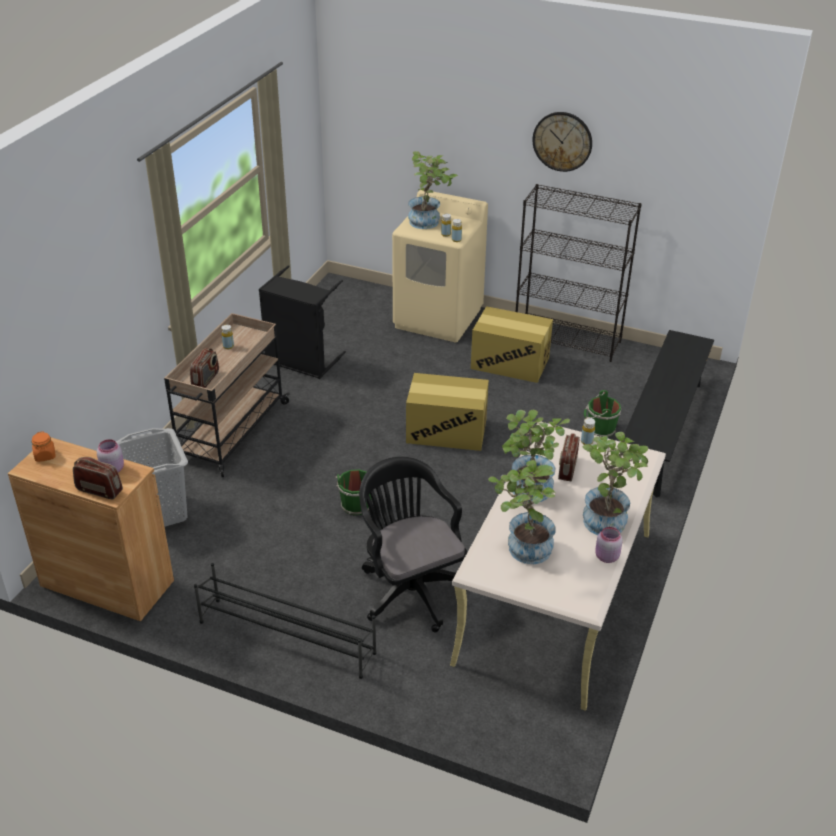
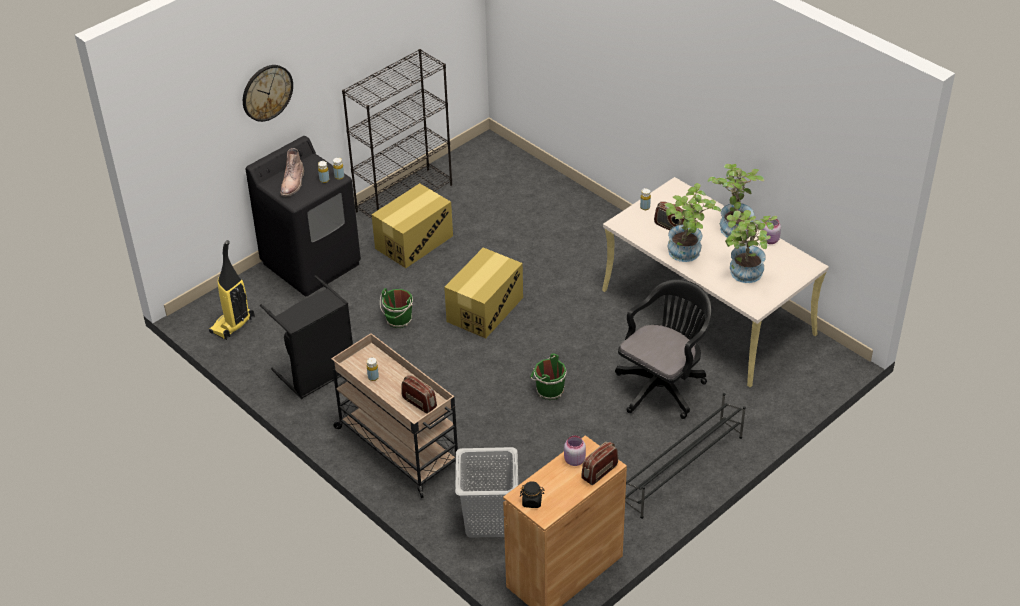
camera: 65 degrees left, 5 degrees up
(45, 455) = (532, 501): orange jar -> black jar
(335, 304) = (232, 325): none -> vacuum cleaner
(410, 588) = (663, 386): black office chair -> black office chair turned 135 degrees clockwise
(429, 222) = (293, 183): potted plant -> brown boot
(438, 318) = (311, 263): beige washing machine -> black washing machine
(562, 141) = (349, 41): wall clock -> wall clock (267, 92)
(599, 430) = (537, 224): green bucket -> green bucket (398, 320)
(661, 433) = (561, 194): black bench -> none

